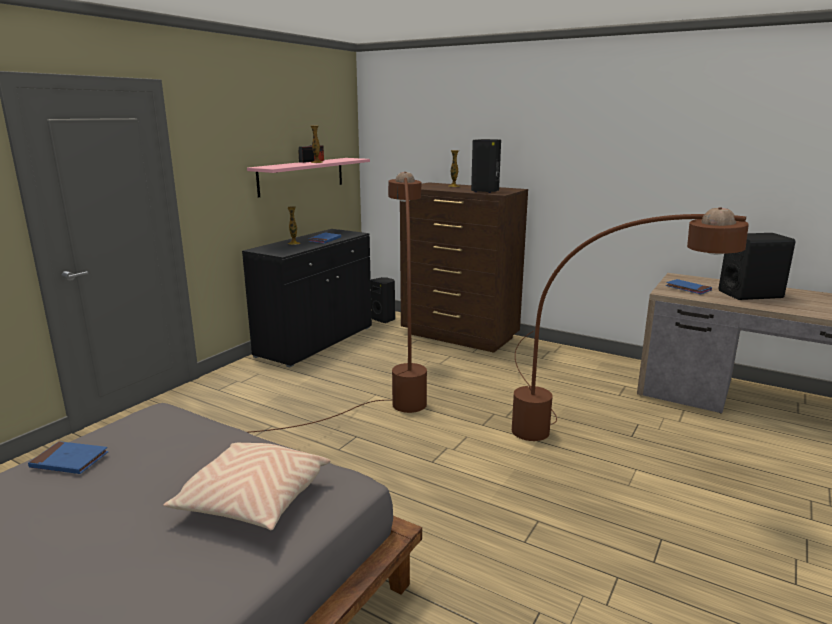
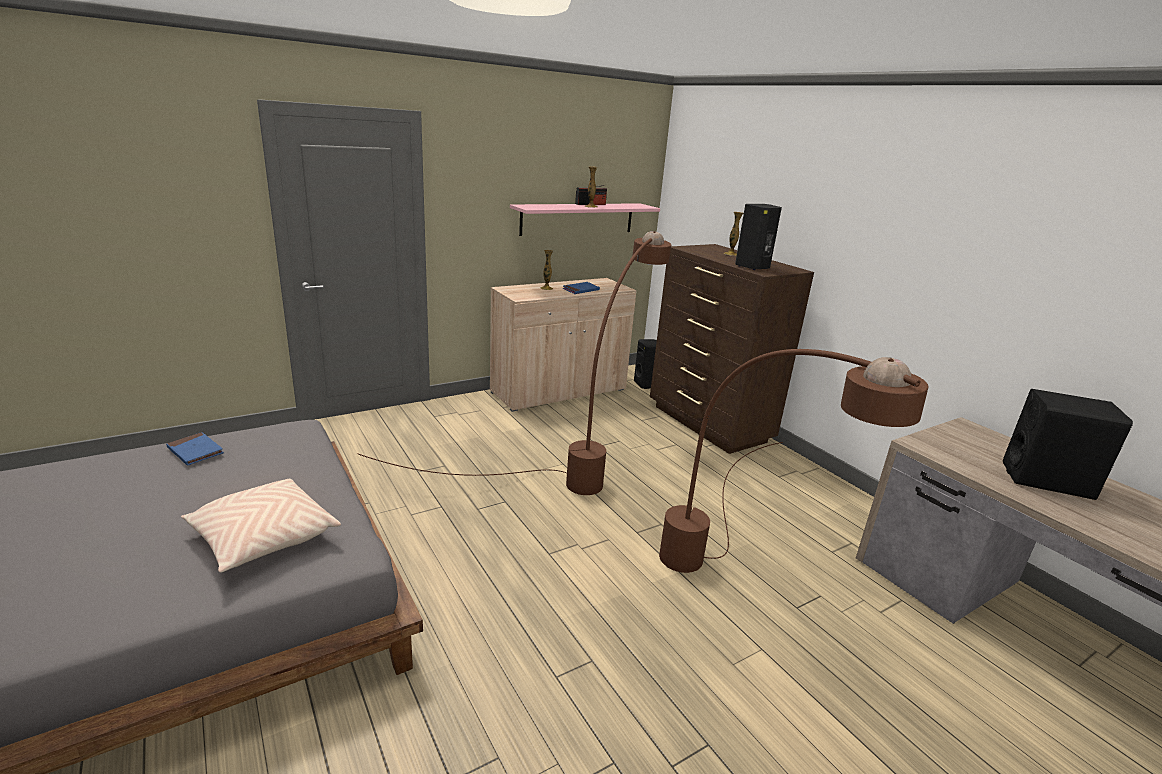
camera: 25 degrees right, 5 degrees up
(316, 341) = (559, 391): black cabinet -> beige cabinet
(688, 289) = (958, 447): blue book -> none

